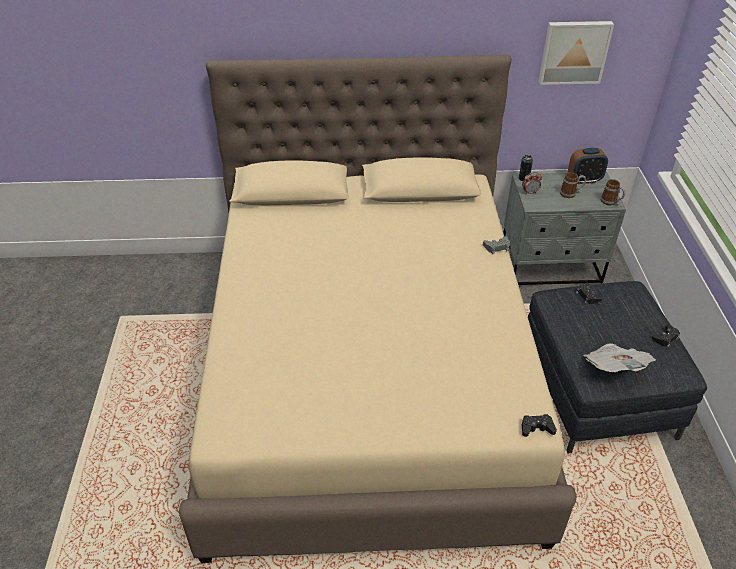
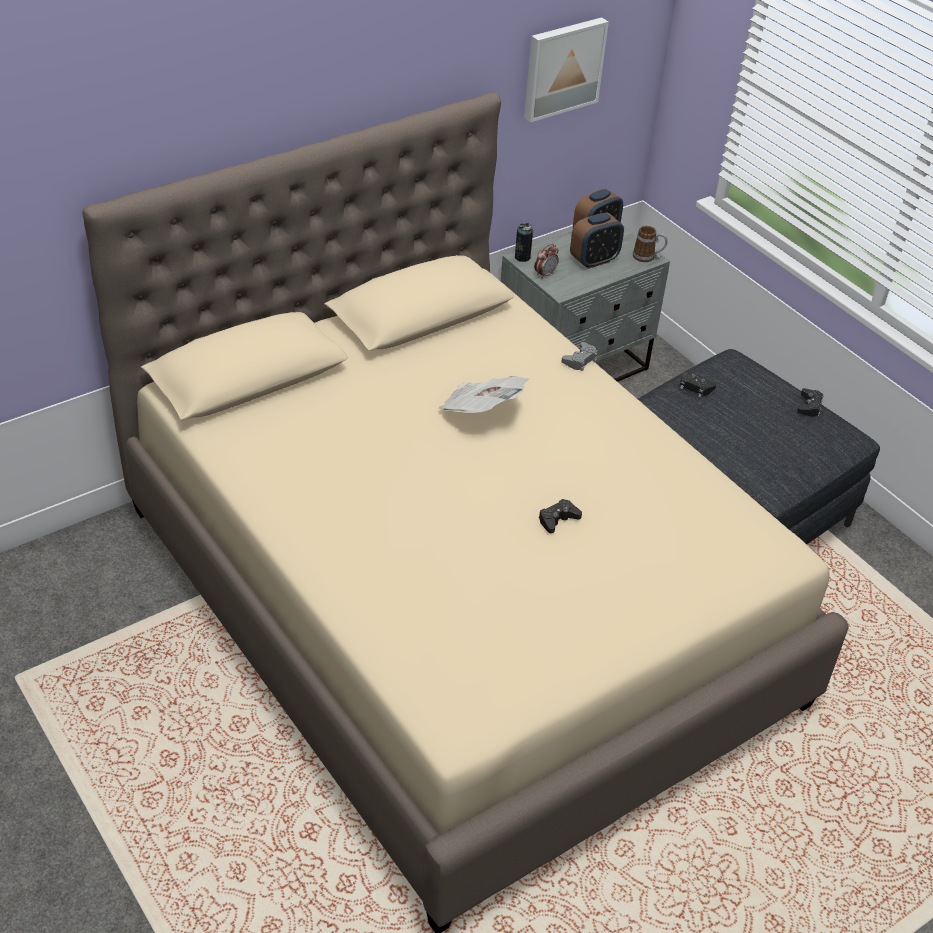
camera: 35 degrees left, 0 degrees up
(536, 428) = (791, 556): black game controller -> black game controller (558, 519)
(571, 194) = (594, 261): mug -> alarm clock
(614, 368) = (785, 463): newspaper -> newspaper (481, 411)

